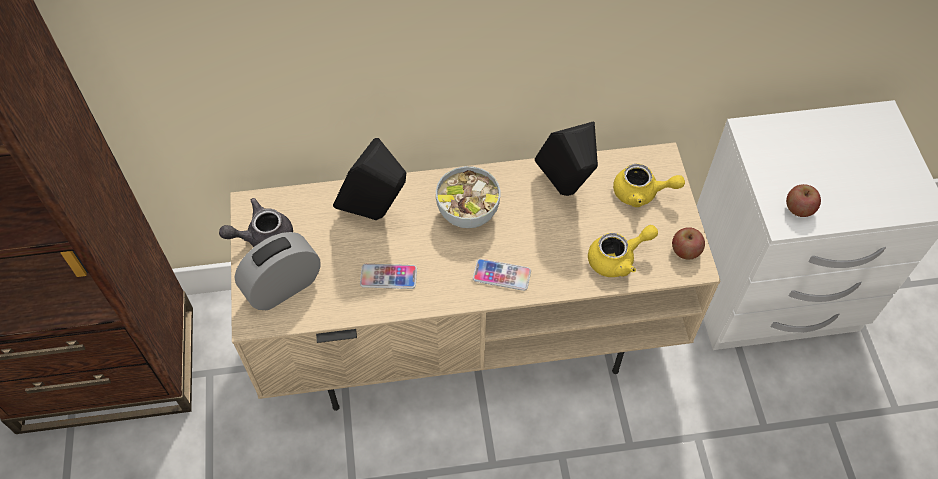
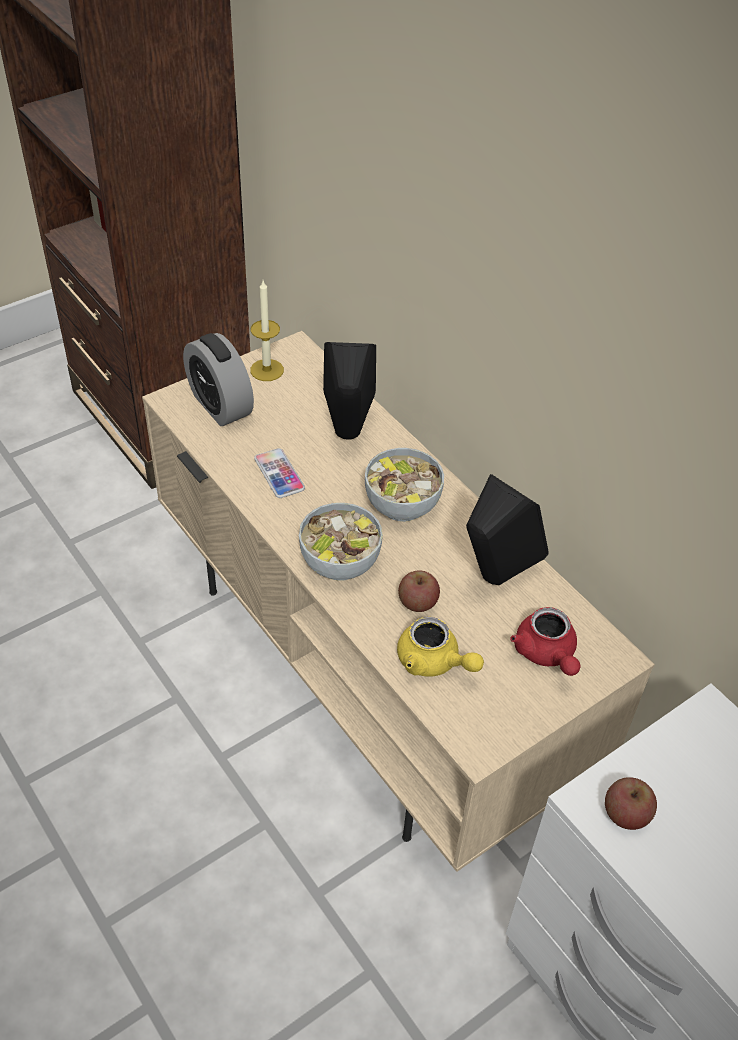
camera: 60 degrees right, 10 degrees down
(263, 237) = (267, 370): grey teapot -> candle
(283, 287) = (220, 405): alarm clock -> alarm clock turned 150 degrees counterclockwise
(501, 275) = (340, 563): phone -> bowl
(641, 193) = (546, 654): yellow teapot -> red teapot
(685, 250) = (494, 729): apple -> apple (417, 602)

